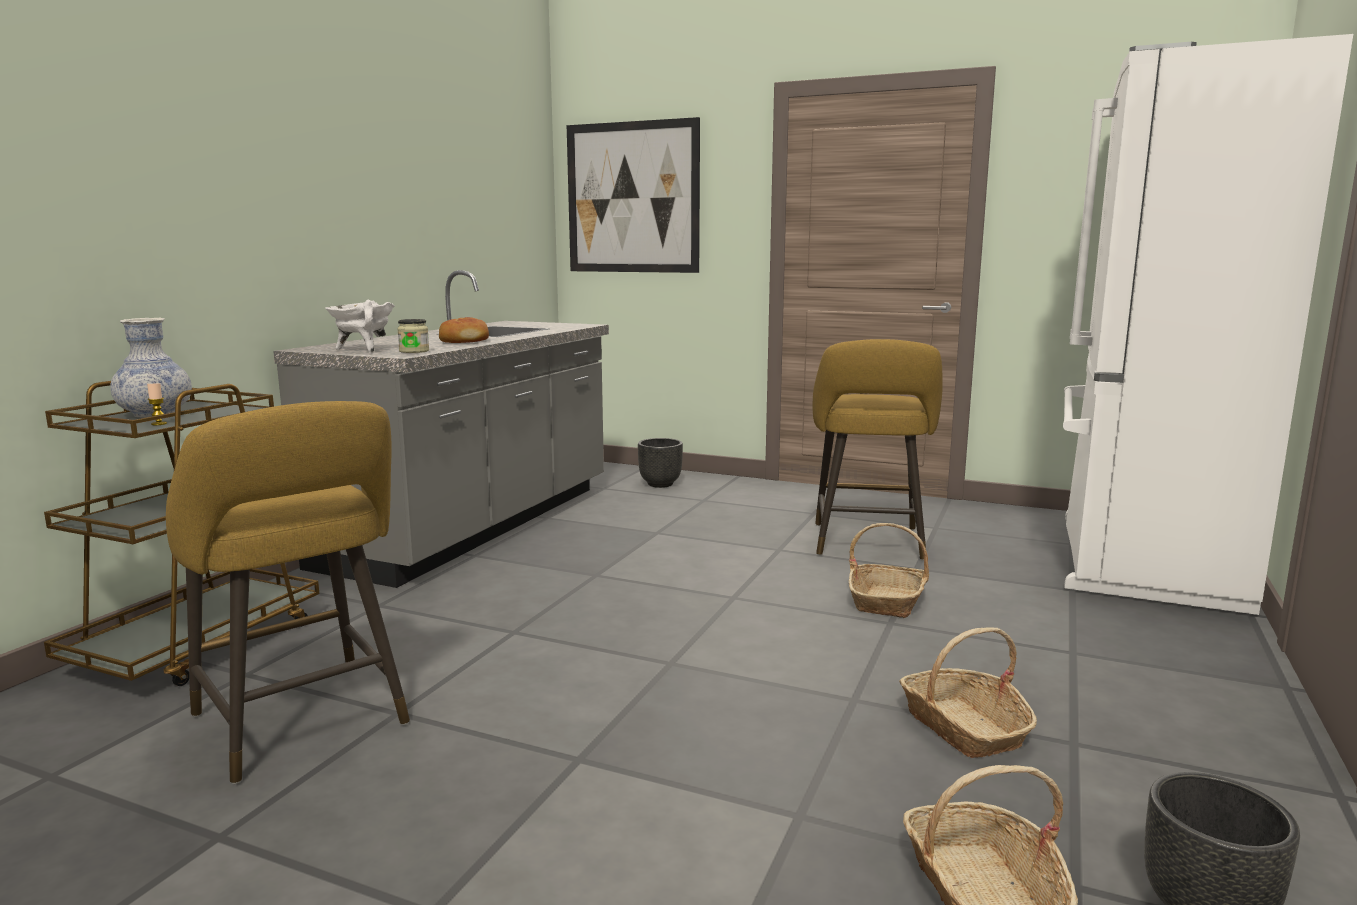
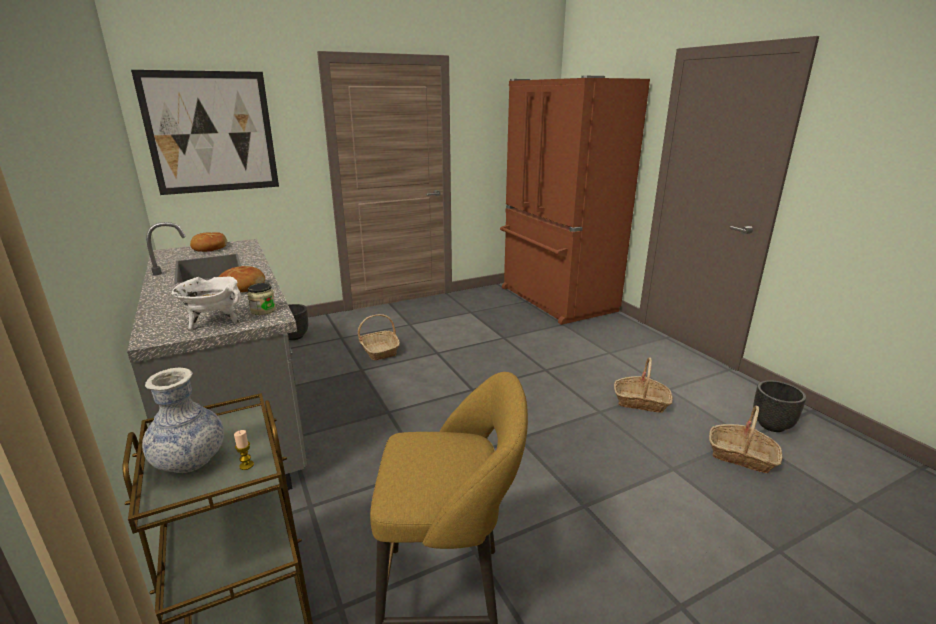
camera: 50 degrees left, 10 degrees up
(546, 324) = (209, 248): none -> bread
(868, 544) = (464, 333): yellow stool -> none
(888, 601) = (525, 359): basket -> basket (379, 350)
(1141, 559) = (555, 300): white fridge -> brown fridge

